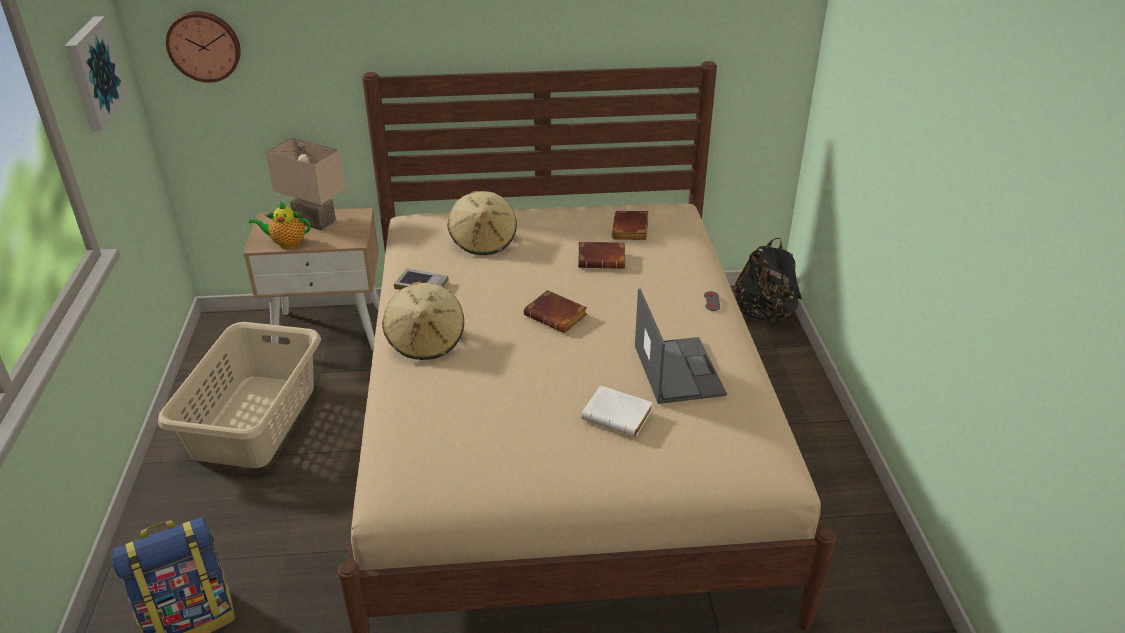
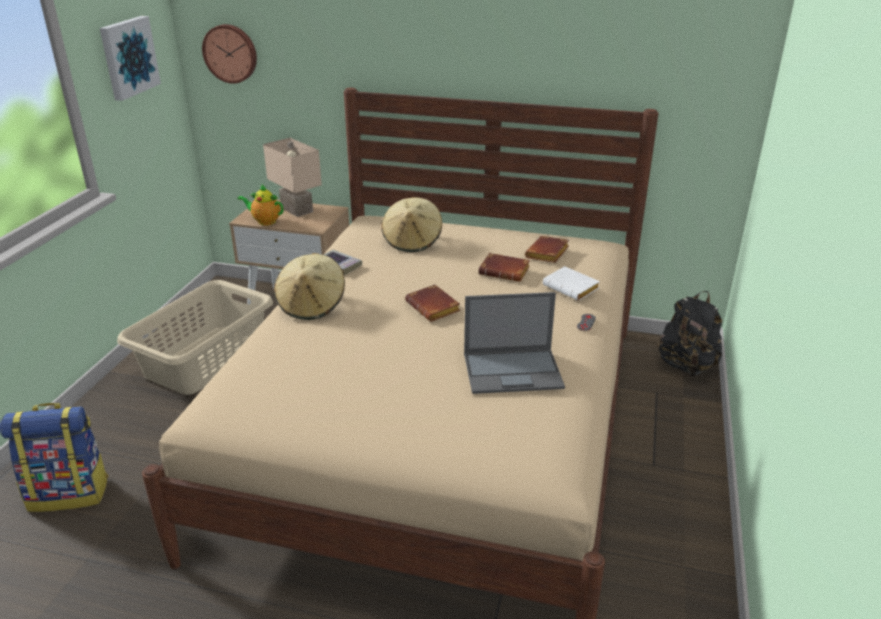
camera: 20 degrees right, 5 degrees down
(619, 416) = (434, 397): white book -> white book (572, 288)
(677, 369) = (514, 371): laptop -> laptop turned 75 degrees clockwise

